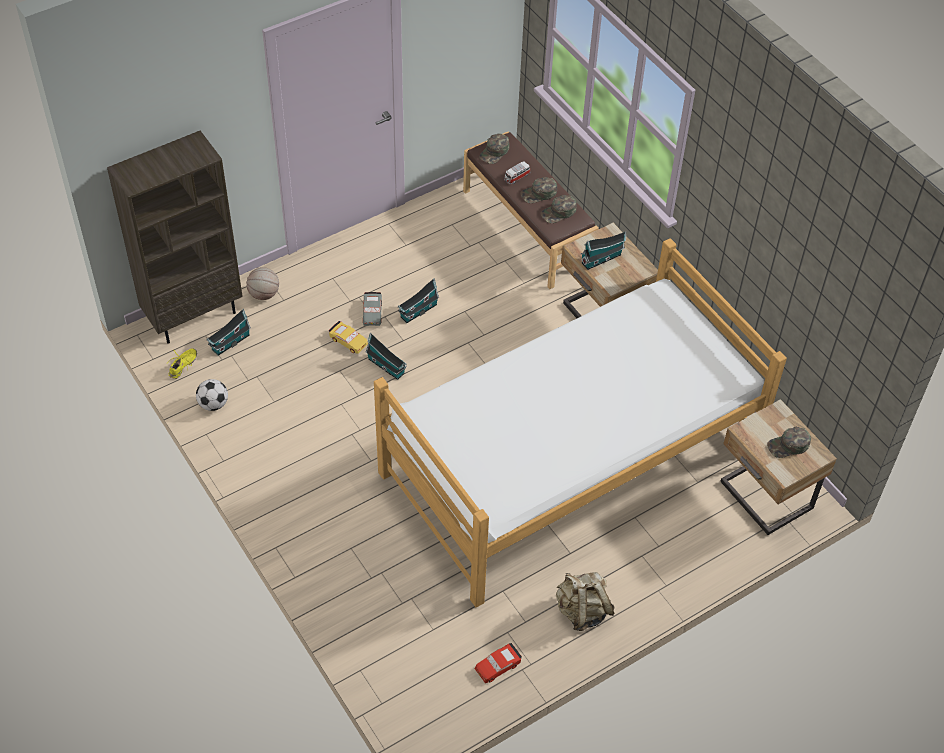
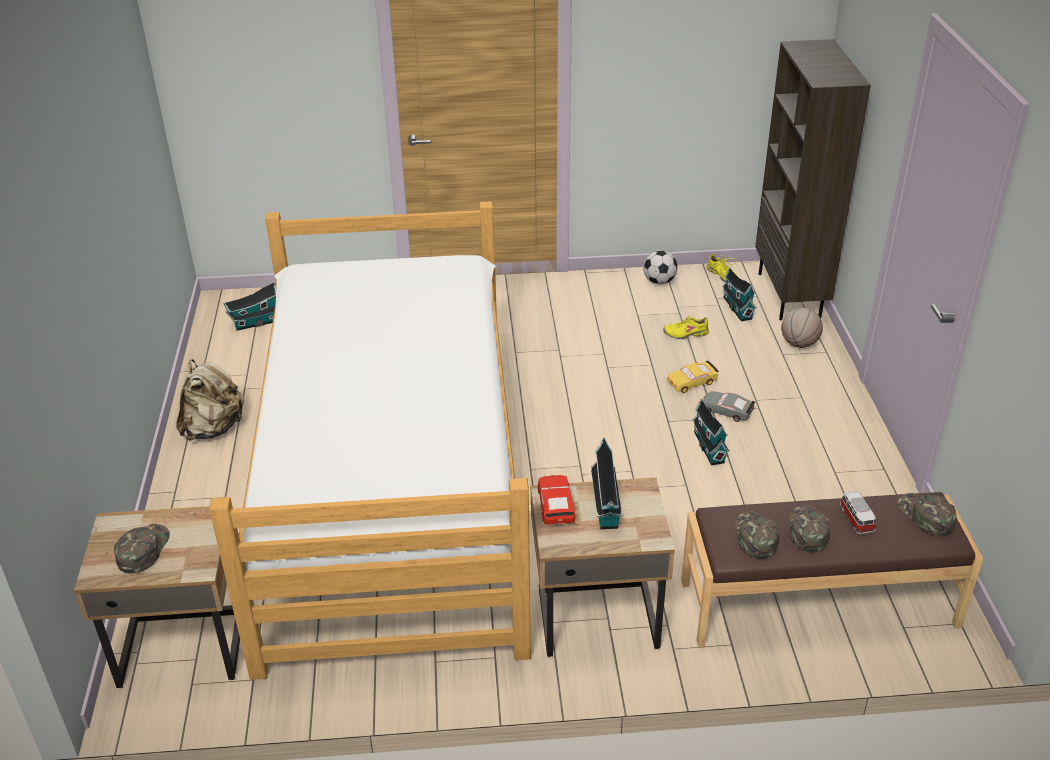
camera: 120 degrees right, 15 degrees down
(285, 363) = (685, 333): none -> yellow shoe
(387, 367) = (634, 398): toy house -> toy house (256, 323)
(498, 666) = (222, 358): red toy car -> red toy car (556, 505)

